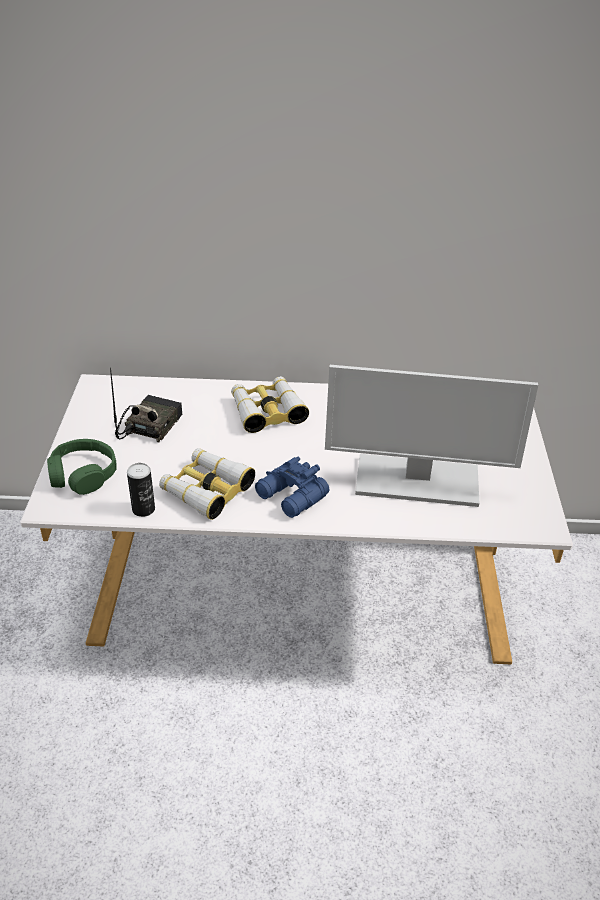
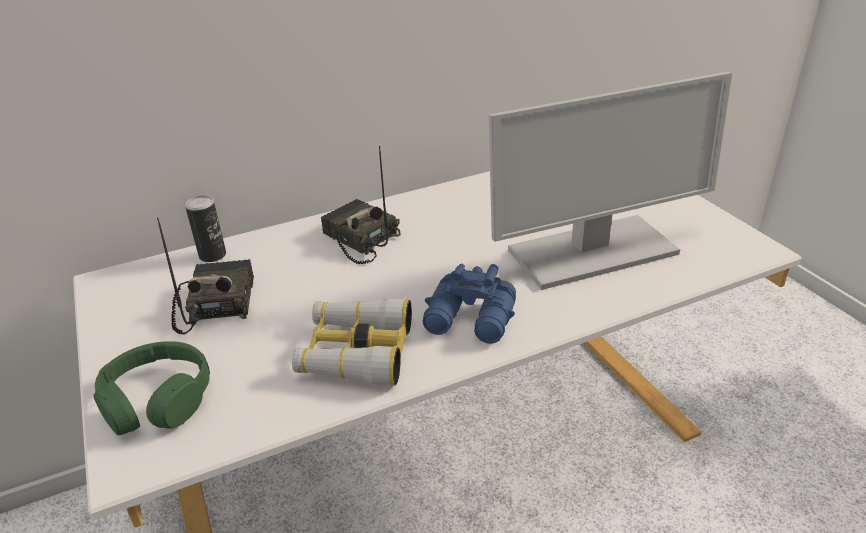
camera: 25 degrees left, 5 degrees down
(143, 509) = (285, 411): can -> can (212, 255)
(267, 411) = (359, 239): binoculars -> radio

